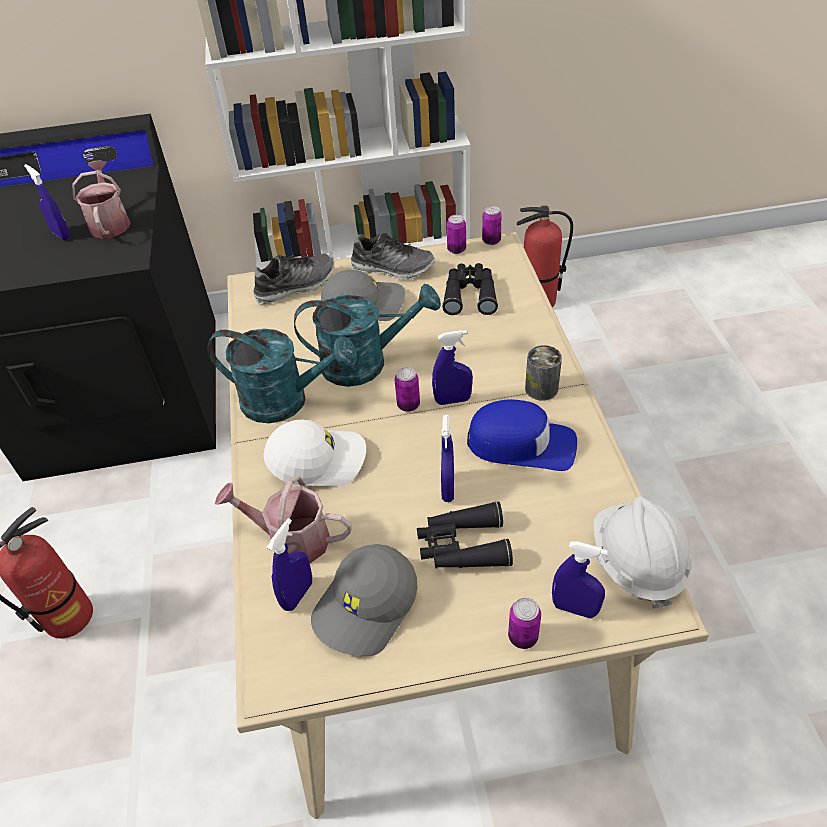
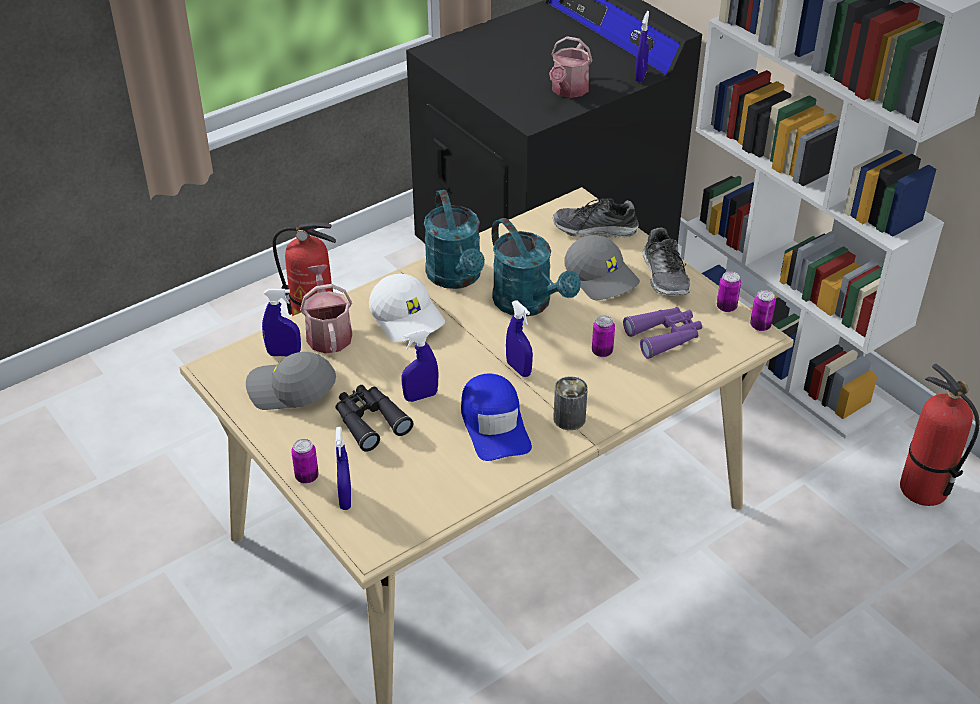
camera: 60 degrees right, 5 degrees down
(61, 235) = (534, 75): blue spray bottle -> blue spray bottle (640, 76)
(110, 222) = (568, 91): watering can -> watering can turned 150 degrees clockwise
(296, 286) = (595, 229): shoe -> shoe turned 150 degrees clockwise
(408, 405) = (496, 345): can -> can (602, 352)
(470, 294) = (665, 336): black binoculars -> purple binoculars
(637, 562) = (408, 524): white hard hat -> none

